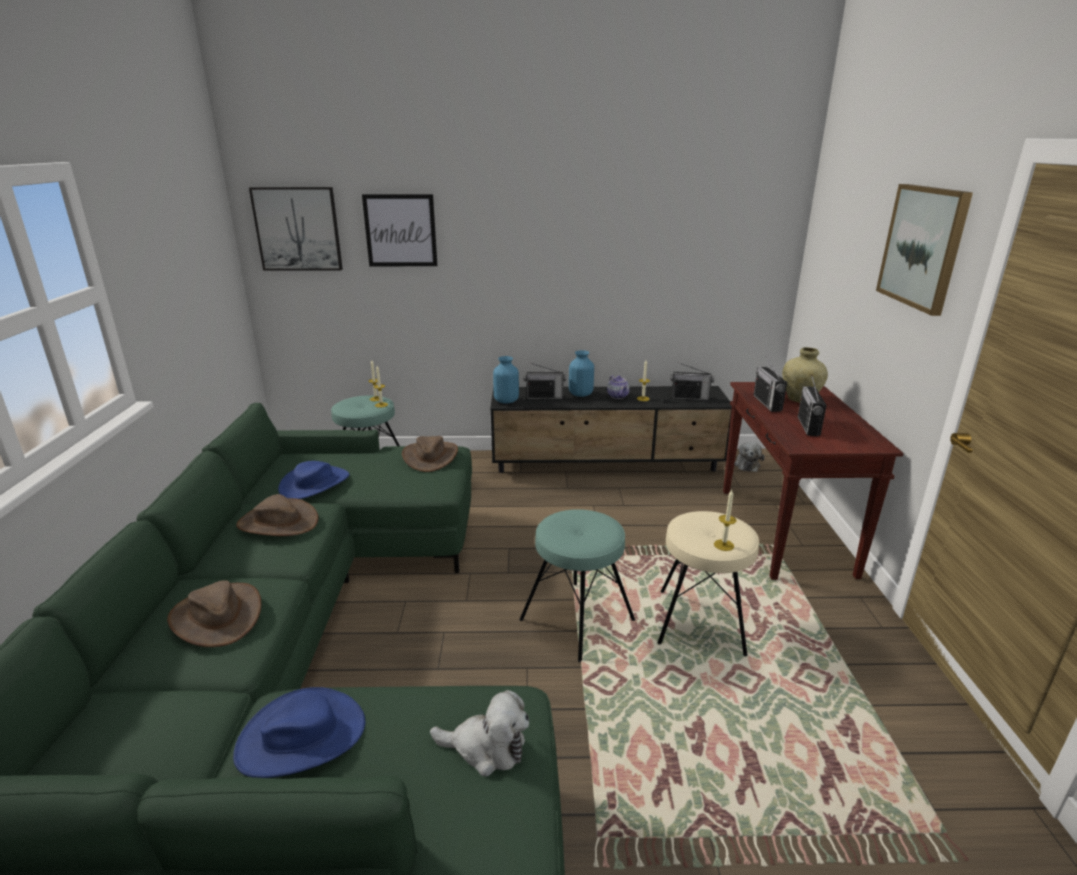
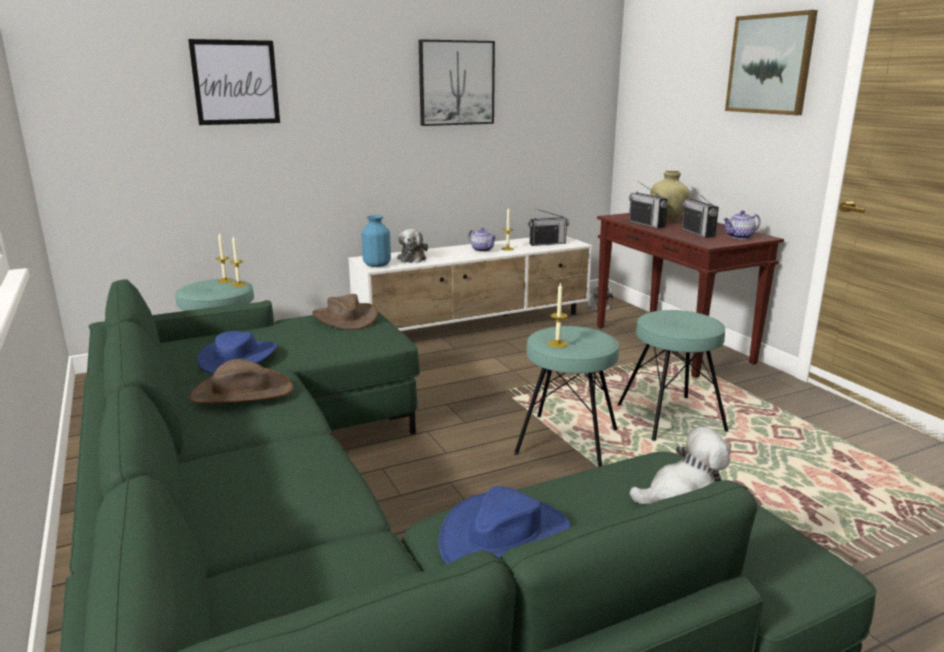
camera: 25 degrees left, 5 degrees down
(217, 616) = (275, 477): brown hat -> none
(298, 229) = (104, 81): picture -> picture (456, 83)
(544, 397) = (412, 258): radio -> plush toy
(580, 394) = (445, 252): blue vase -> none
(607, 465) = (476, 325): black tv stand -> white tv stand
(701, 622) = (670, 418): beige stool -> turquoise stool
(723, 545) = (701, 327): candle -> candle (557, 344)
(850, 441) = (740, 237): none -> teapot

